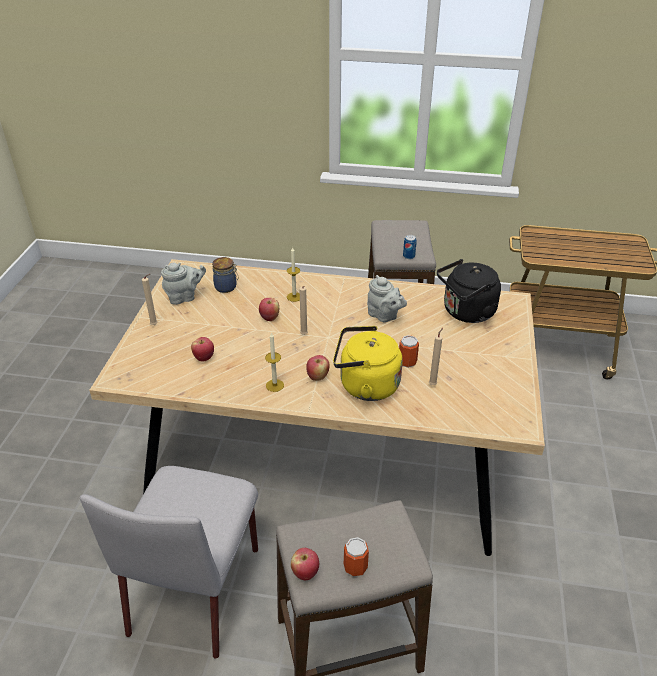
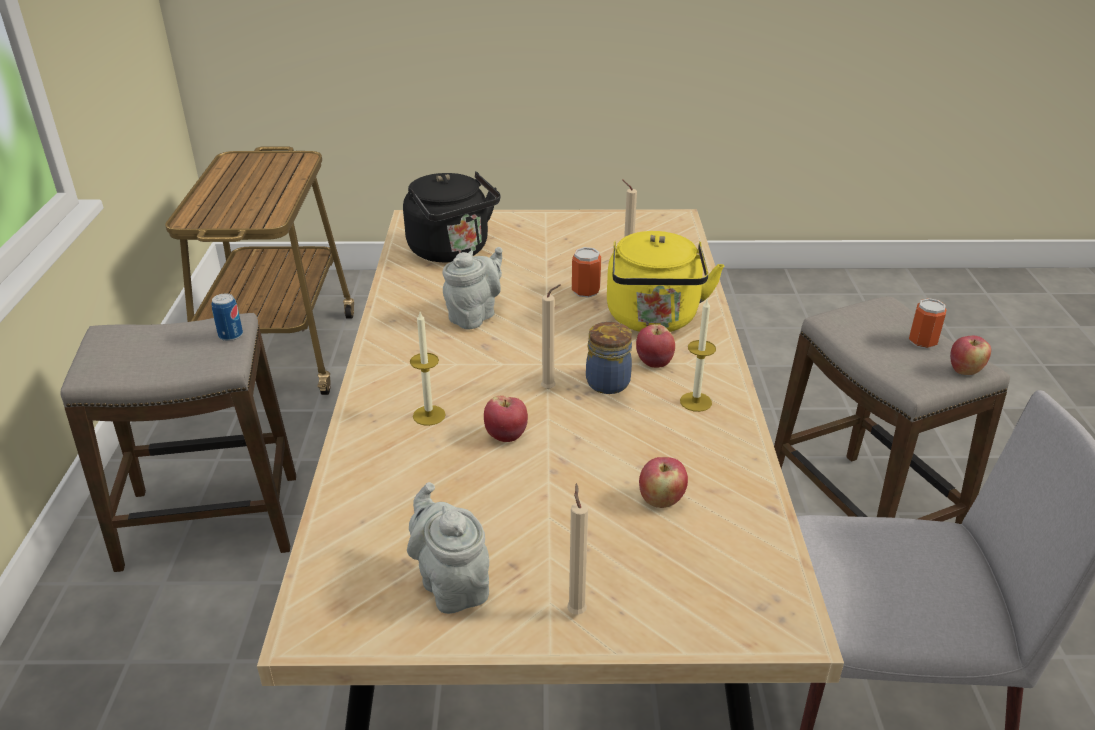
camera: 100 degrees left, 5 degrees down
(226, 287) = (402, 518): jar -> jar (607, 381)

